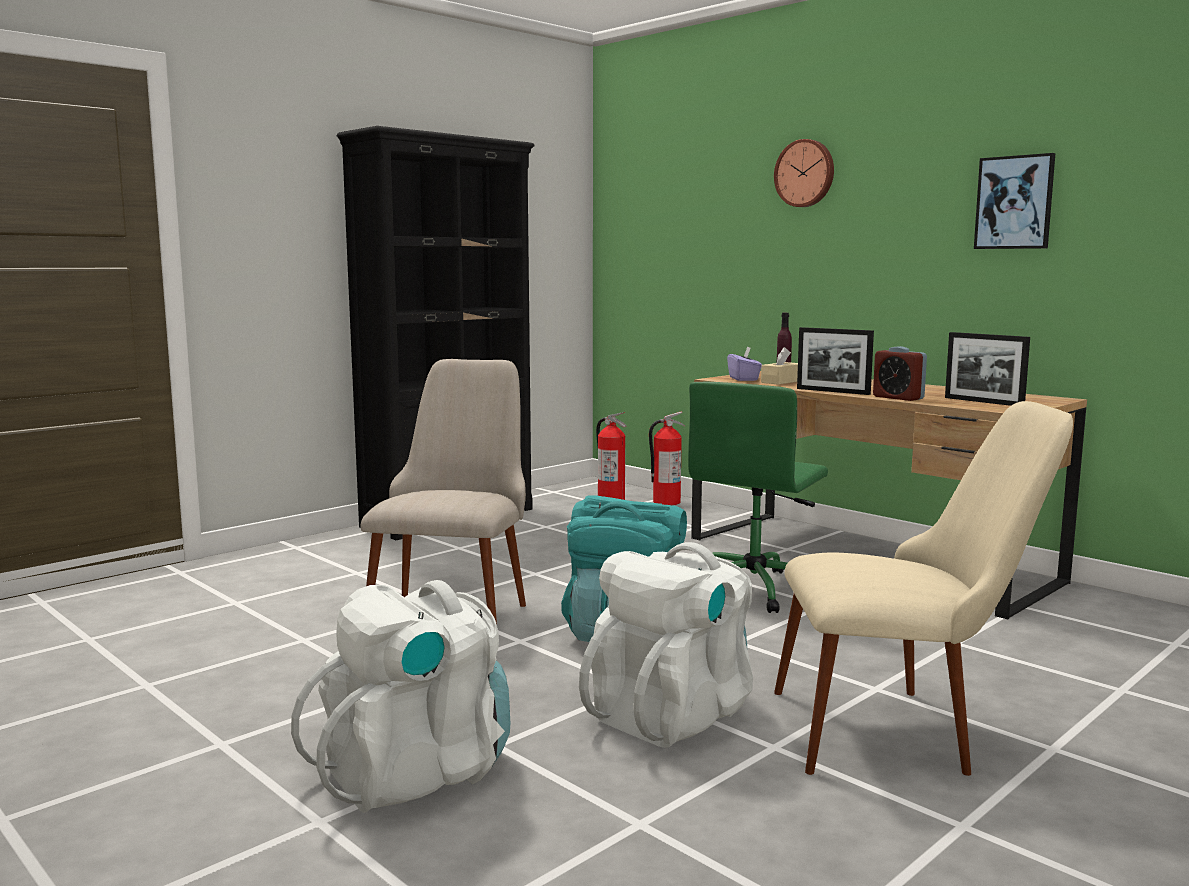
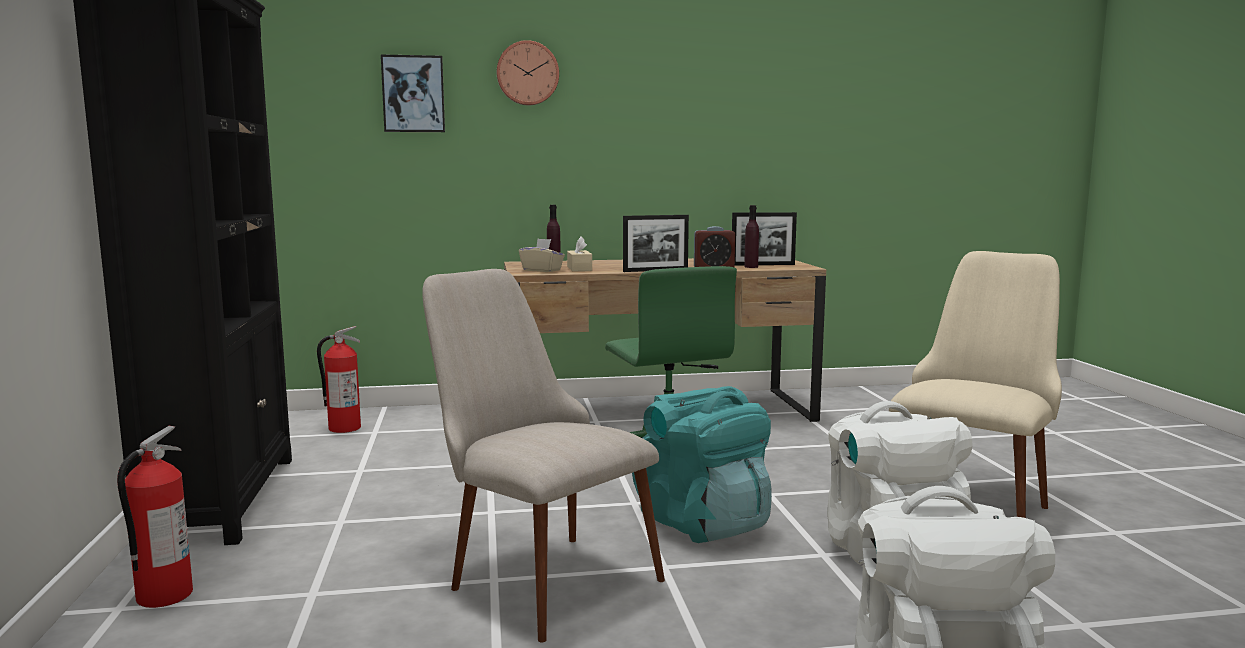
camera: 55 degrees left, 0 degrees up
(666, 502) = (398, 415): fire extinguisher -> fire extinguisher (163, 596)
(744, 379) = (542, 270): purple tissue box -> beige tissue box
(952, 401) = (751, 267): none -> purple bottle
(1014, 202) = (721, 111): picture -> picture (413, 94)

